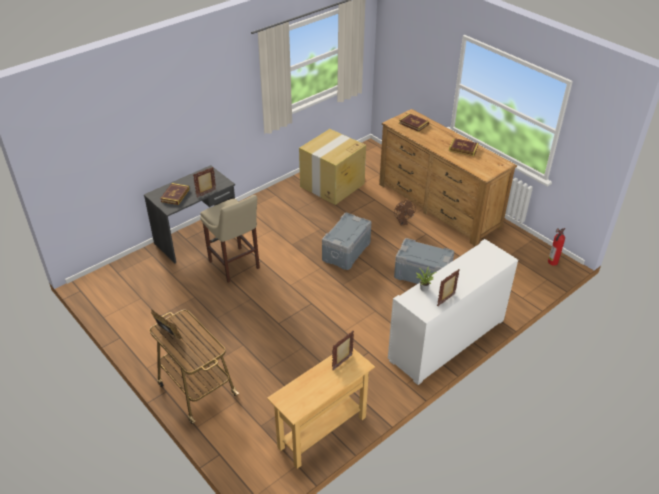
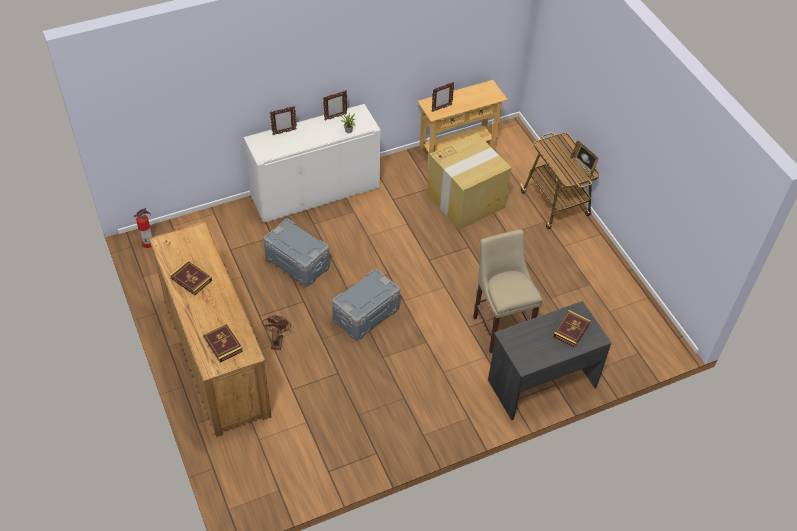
camera: 165 degrees left, 10 degrees up
(206, 193) = (532, 323): picture frame -> picture frame (284, 132)
(331, 185) = (338, 433): cardboard box -> cardboard box (466, 200)

